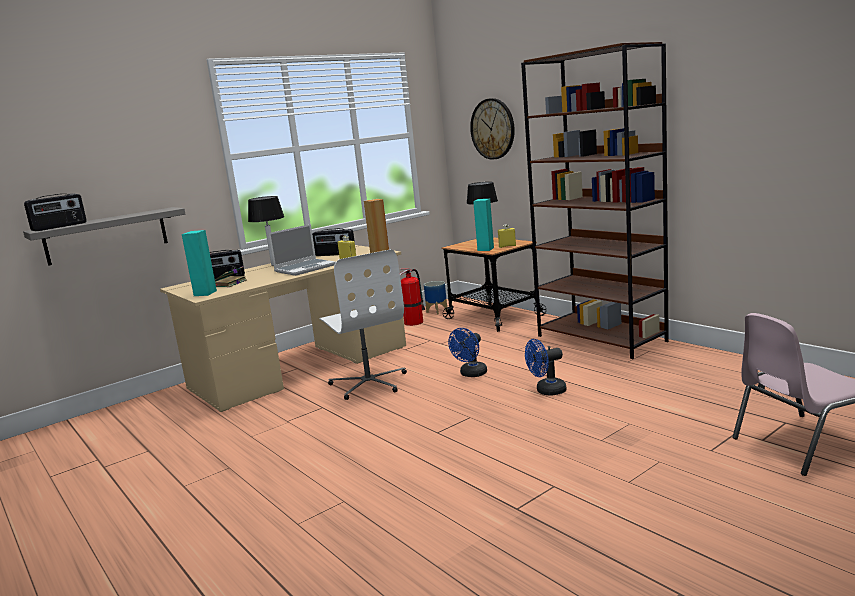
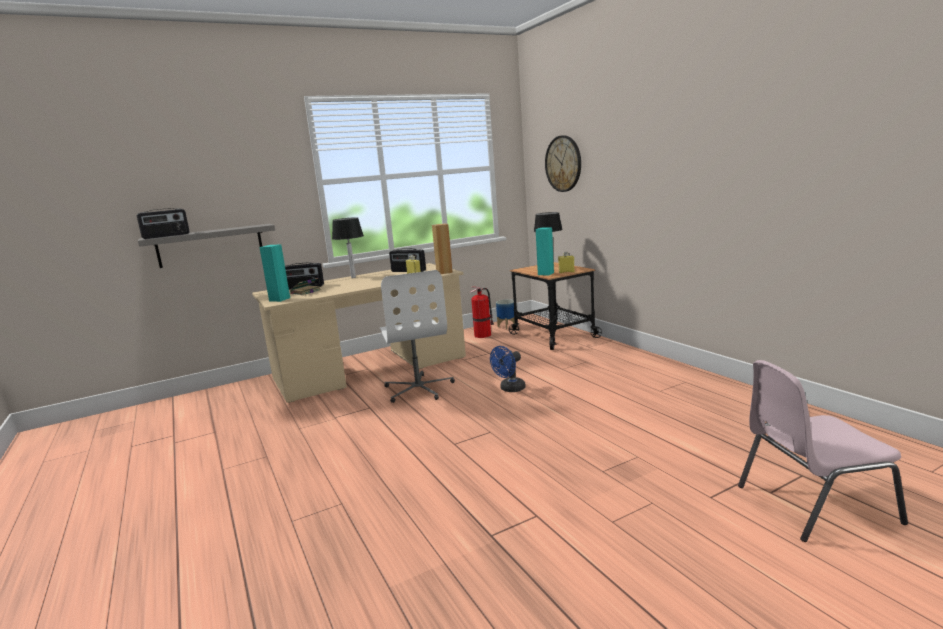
camera: 10 degrees right, 0 degrees up
(305, 268) = (374, 282): laptop -> none
(546, 391) = (571, 413): blue fan -> none
(601, 338) = (644, 365): brown bookcase -> none

